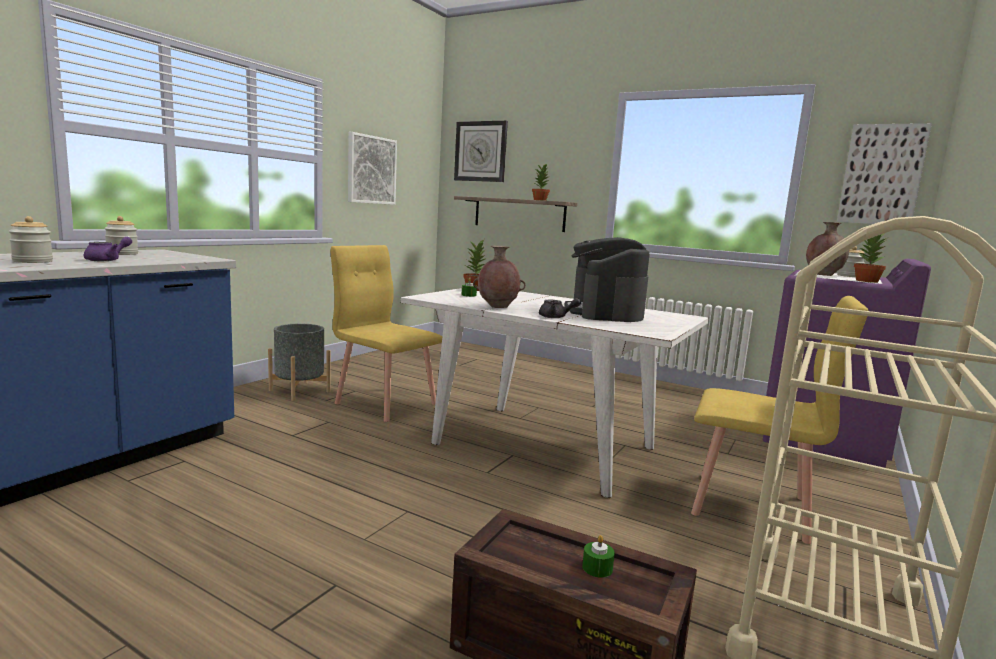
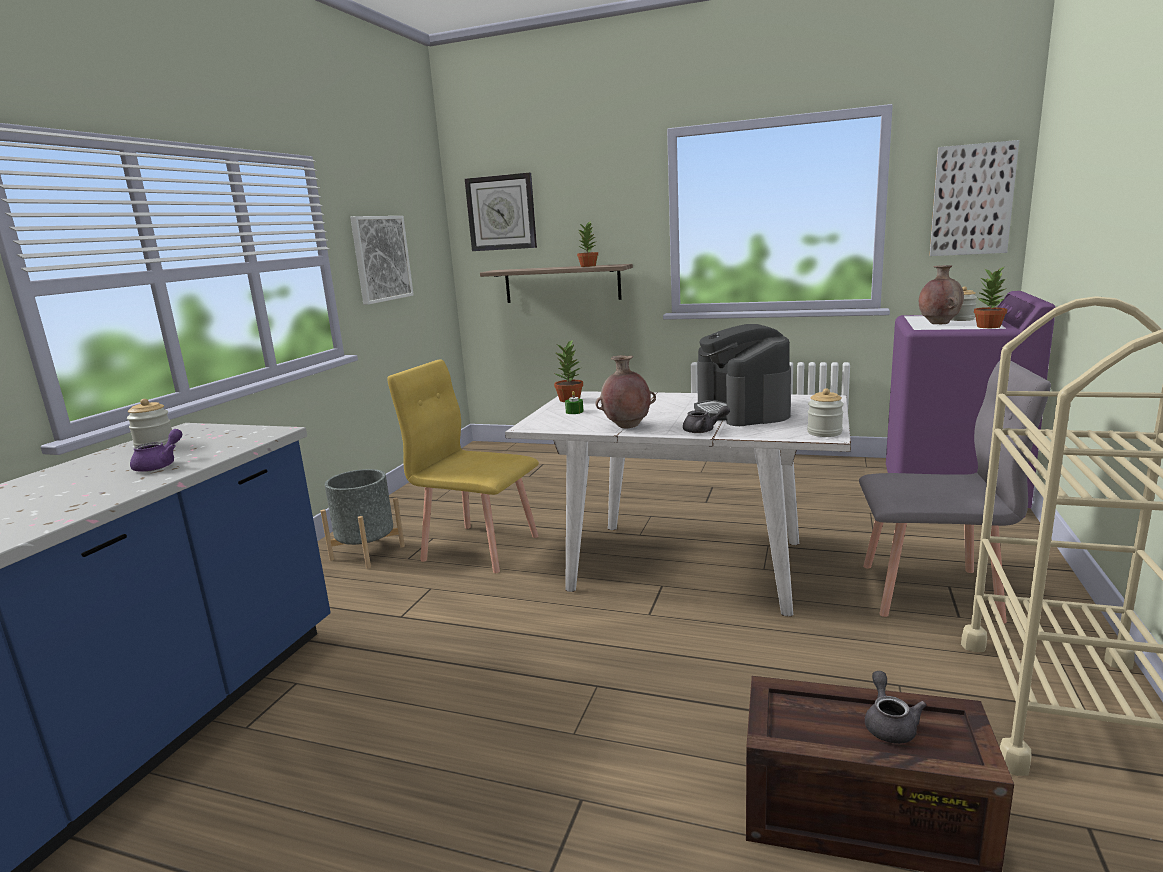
camera: 10 degrees left, 5 degrees up
(33, 261) = (74, 491): jar -> jar (824, 432)
(597, 568) = (889, 724): green candle -> grey teapot
(751, 507) = (931, 592): yellow chair -> grey chair

